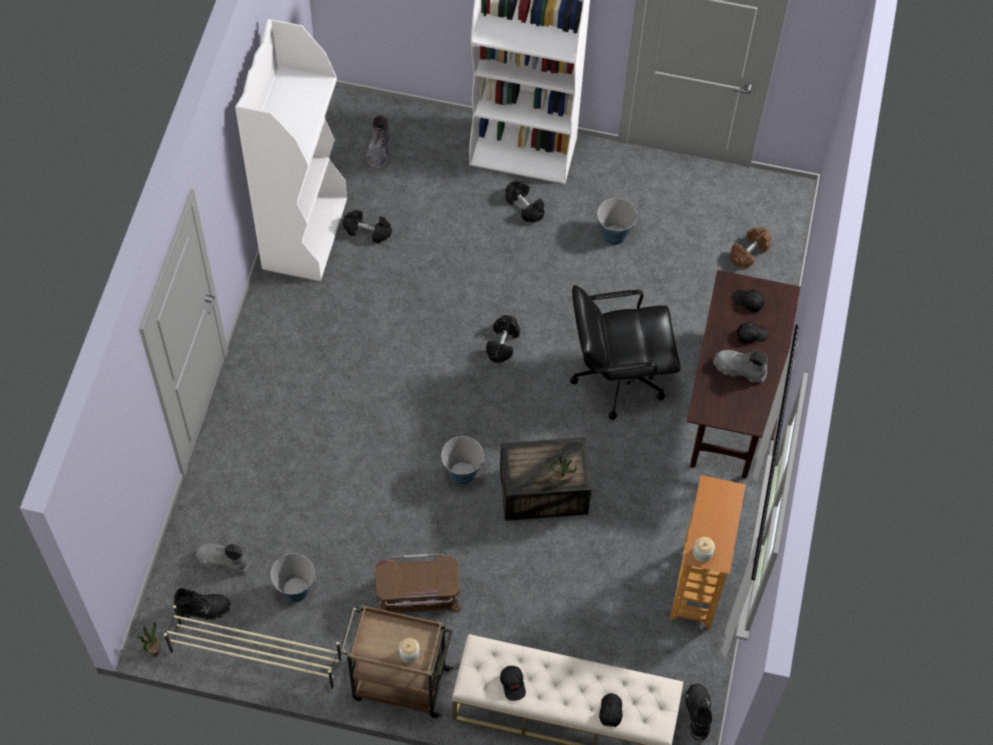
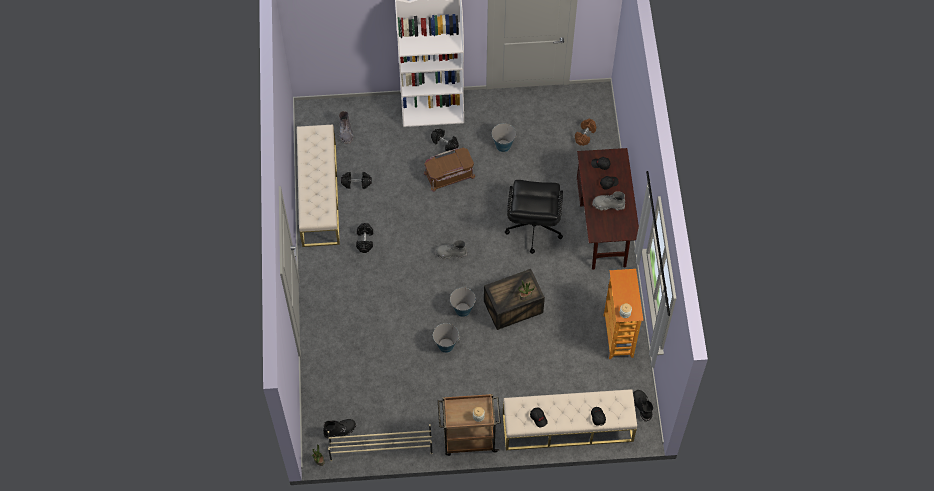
camera: 15 degrees left, 0 degrees up
(223, 561) = (341, 399): grey boot -> grey boot (451, 253)
(295, 589) = (389, 403): bucket -> bucket (446, 345)
(304, 233) = (319, 194): white bookcase -> beige bench
(418, 594) = (461, 386): brown storage box -> brown storage box (449, 175)
(502, 344) = (460, 228): black dumbbell -> black dumbbell (365, 241)
(617, 376) = (533, 228): black office chair -> black office chair turned 60 degrees counterclockwise

